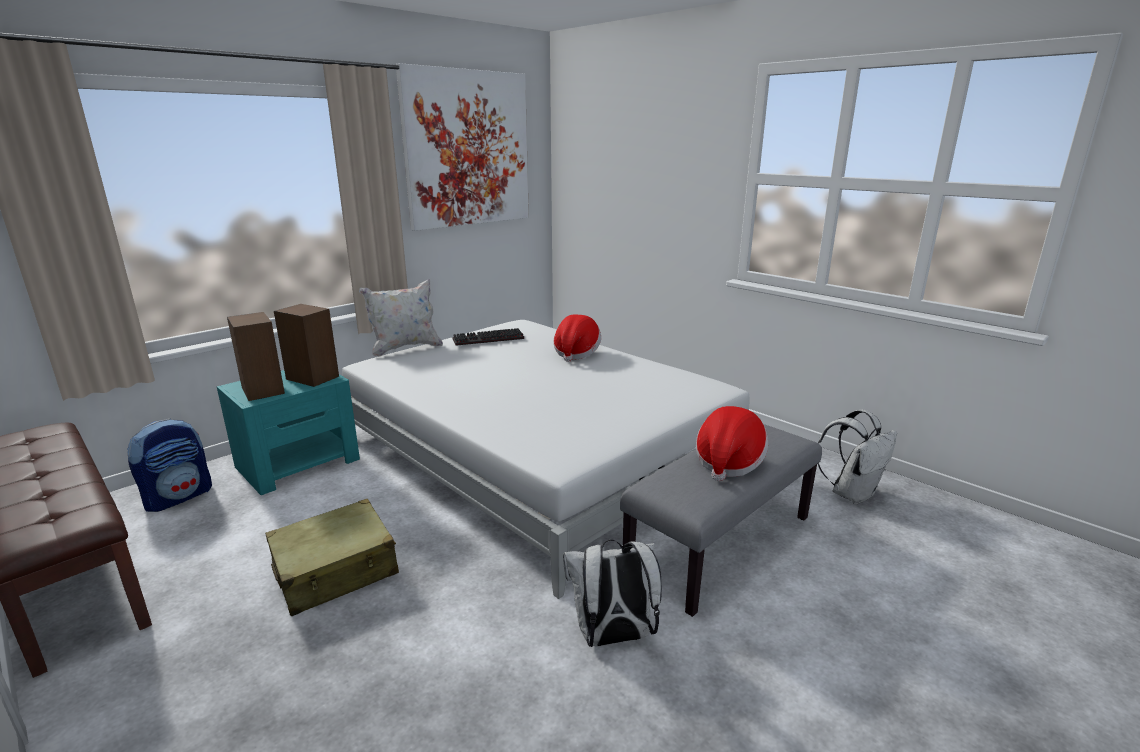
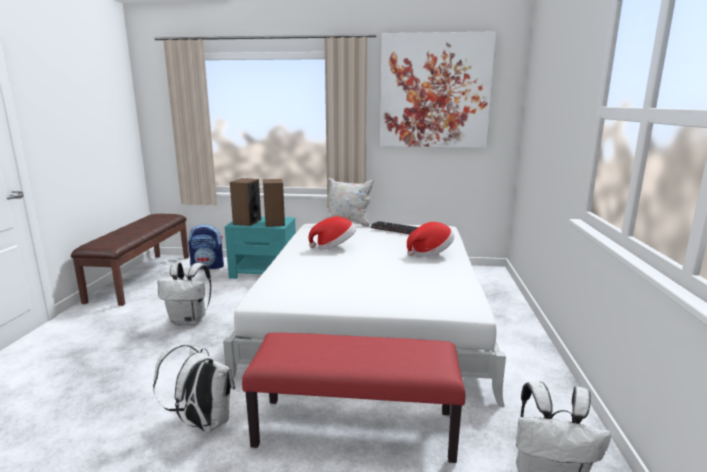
camera: 50 degrees right, 5 degrees down
(336, 571) = (189, 320): beige suitcase -> white backpack
(720, 543) = (356, 428): grey bench -> red bench
(728, 462) = (348, 351): hat -> hat (334, 247)

